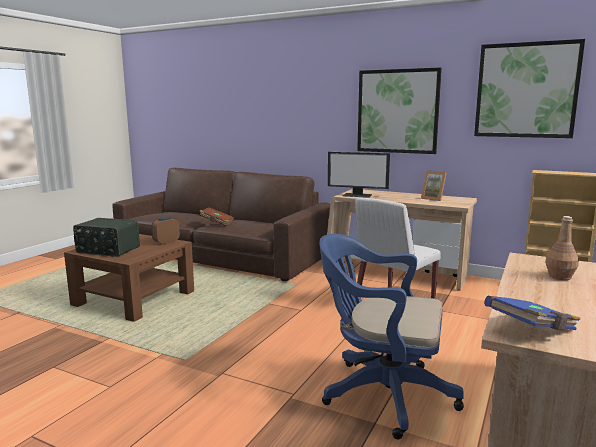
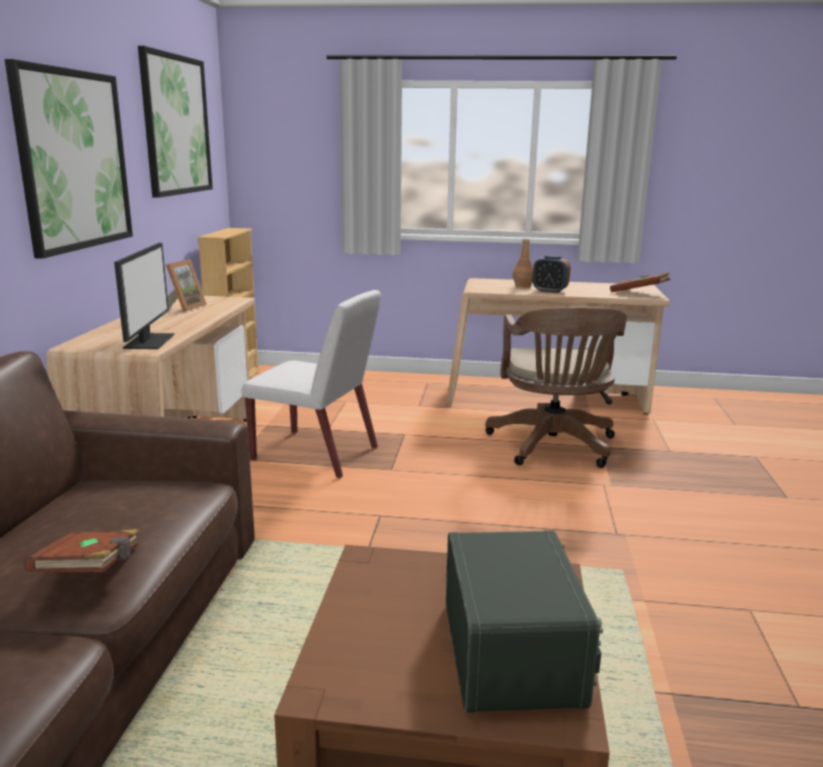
camera: 110 degrees left, 5 degrees up
(166, 242) = (375, 578): alarm clock -> alarm clock (549, 291)
(381, 393) = (553, 447): blue office chair -> brown office chair
(532, 330) = (639, 293): blue book -> brown book

